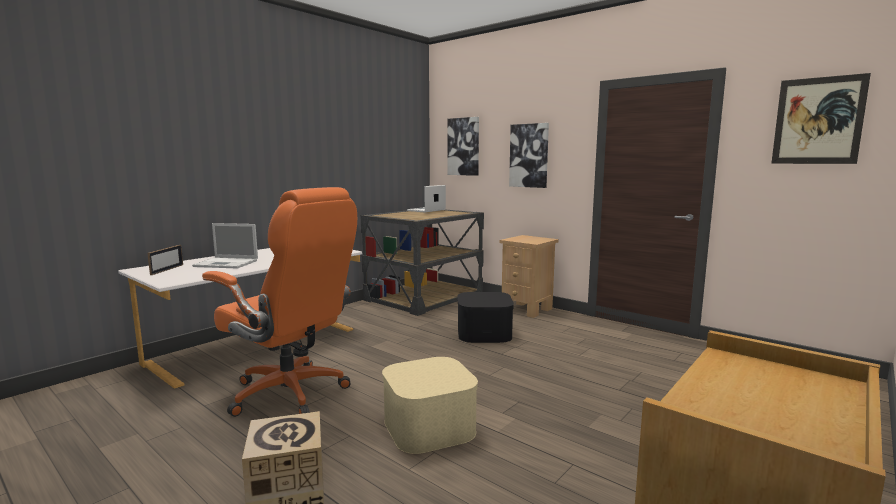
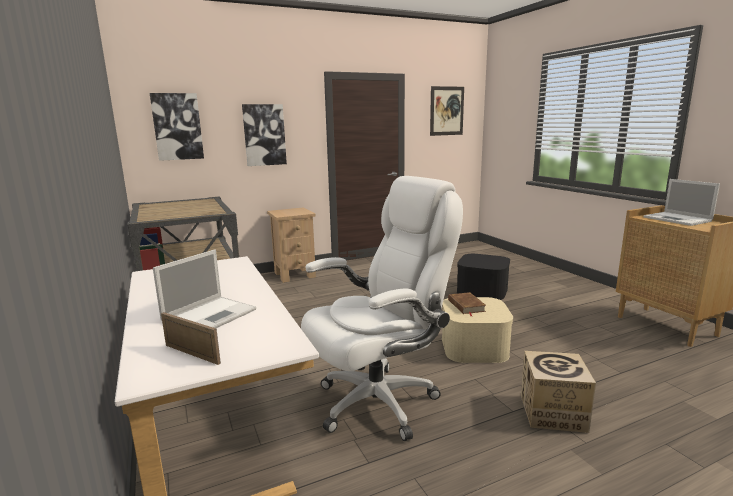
camera: 65 degrees left, 5 degrees up
(290, 394) = (379, 402): orange office chair -> white office chair
(426, 210) = (155, 205): laptop -> laptop (678, 219)
(433, 369) = (466, 306): none -> brown book
(484, 332) = (326, 298): black storage box -> black storage box (482, 290)

